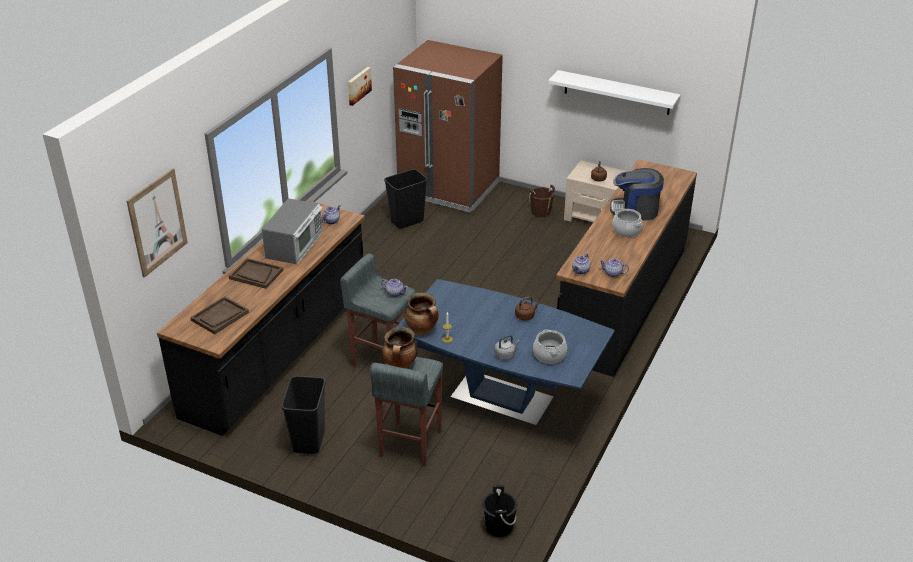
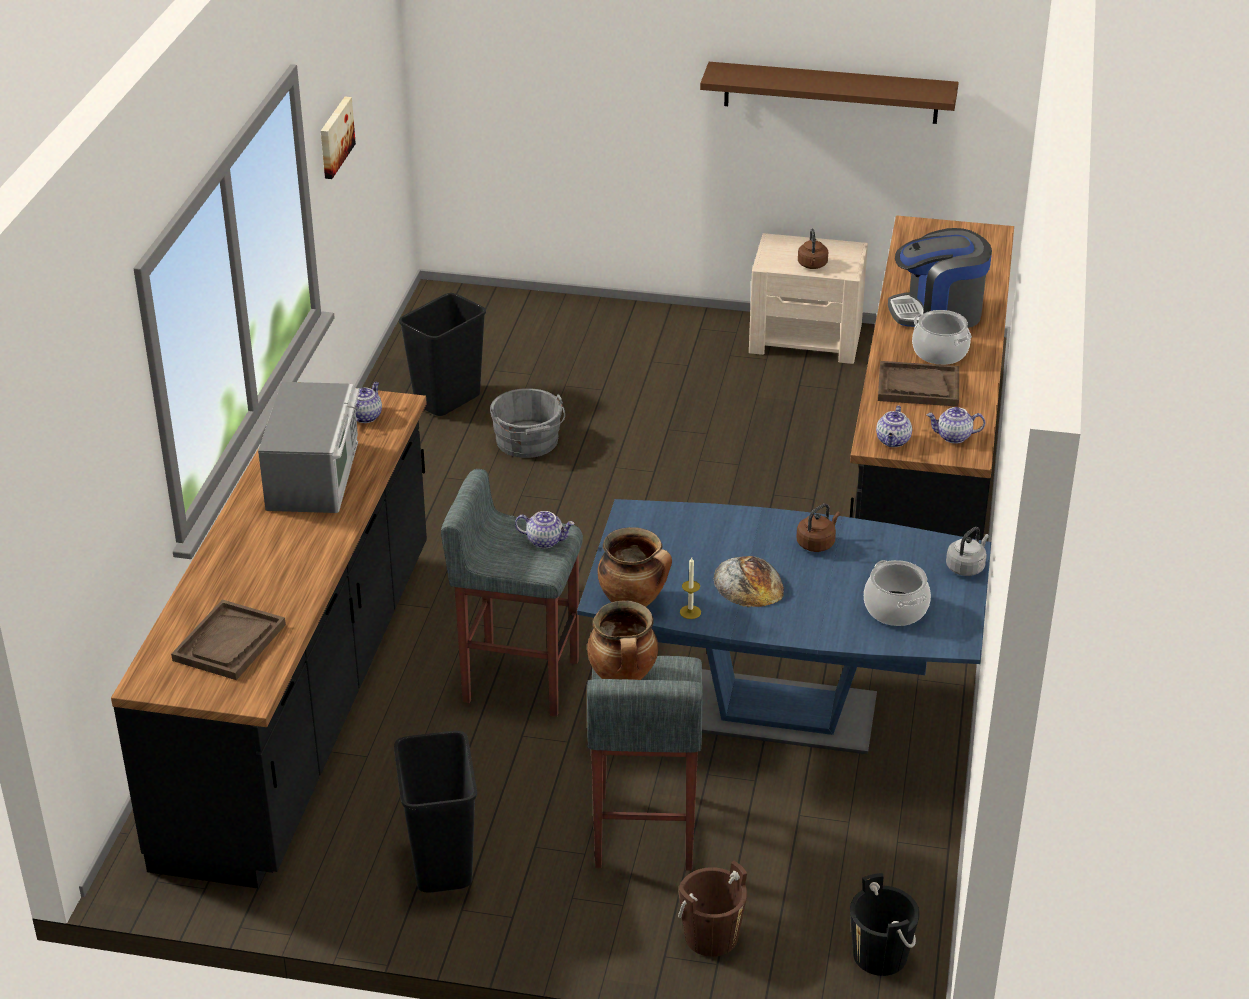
camera: 15 degrees left, 0 degrees up
(157, 222) = (80, 466): picture -> none
(256, 274) = (263, 546): brown tray -> brown tray (918, 386)
(436, 247) = (528, 442): none -> grey bucket
(449, 189) = (502, 324): brown fridge -> none
(482, 330) = (748, 583): none -> bread
(505, 355) = (814, 623): grey kettle -> grey kettle (966, 567)
(540, 212) = (699, 345): brown bucket -> brown bucket (711, 936)
(617, 92) = (831, 92): white shelf -> brown shelf

